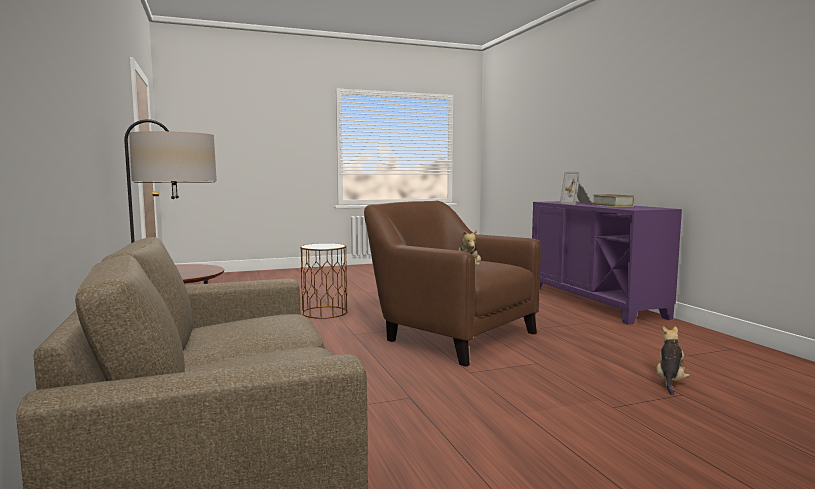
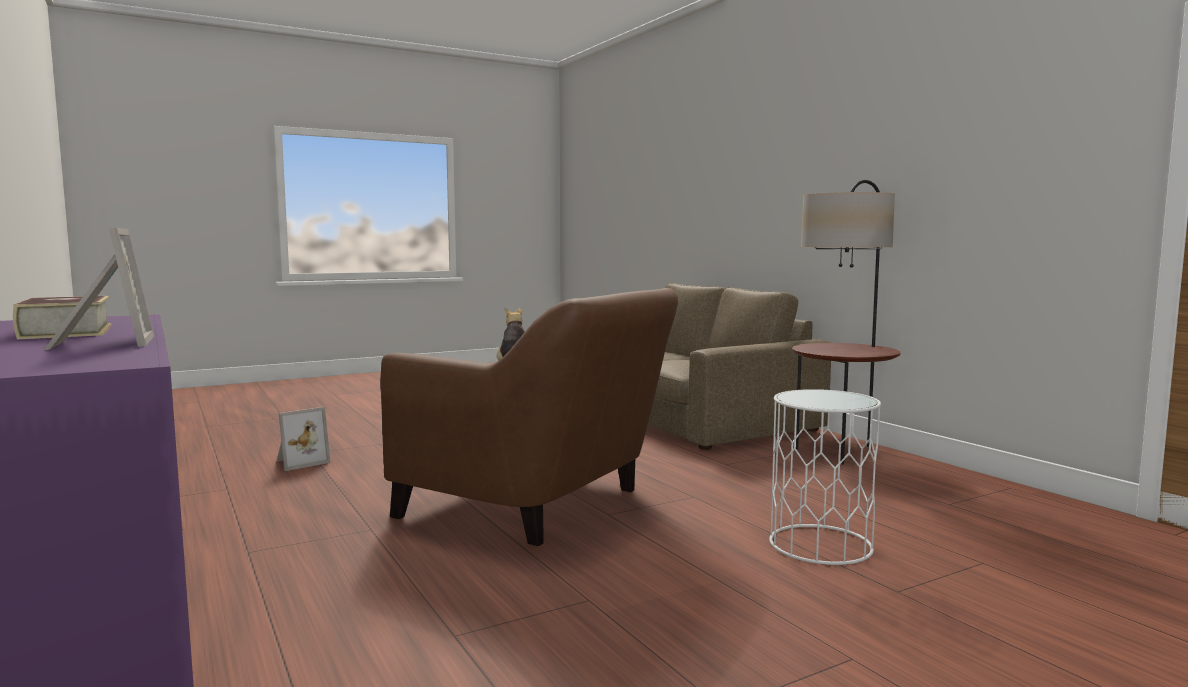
camera: 170 degrees right, 0 degrees up
(325, 312) = (820, 544): brown side table -> white side table
(670, 381) = (300, 462): plush toy -> picture frame

